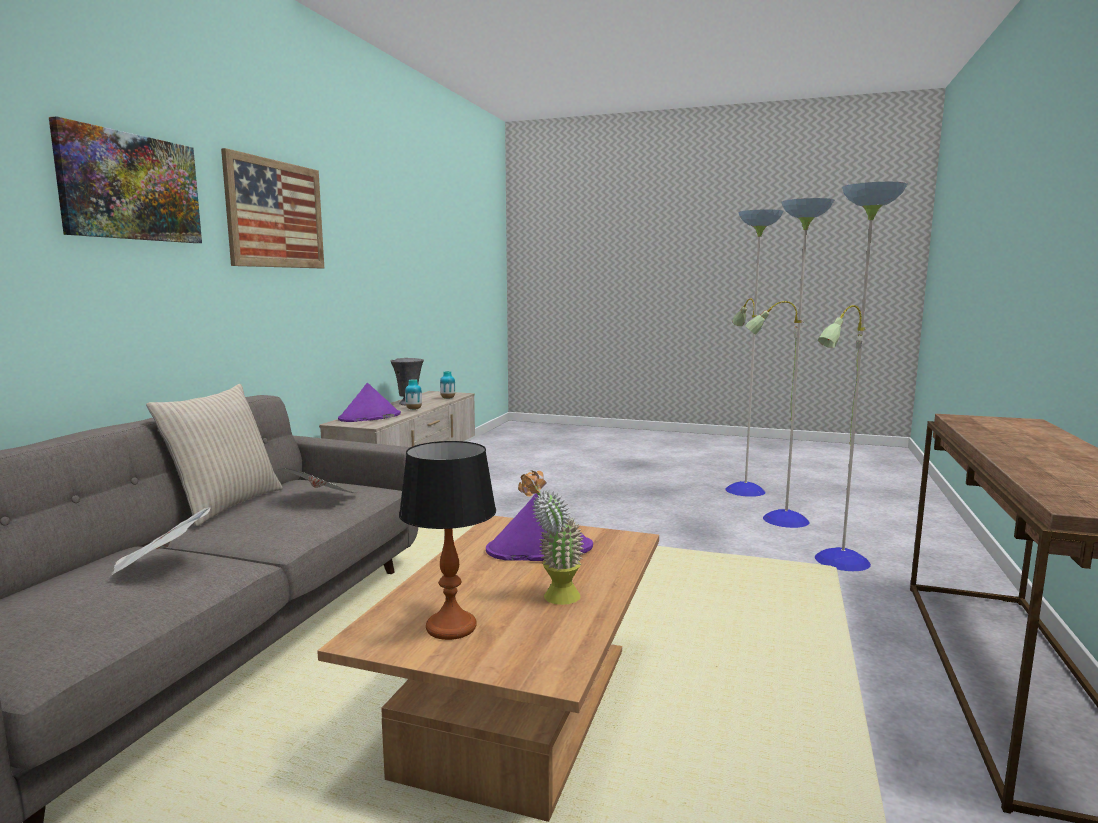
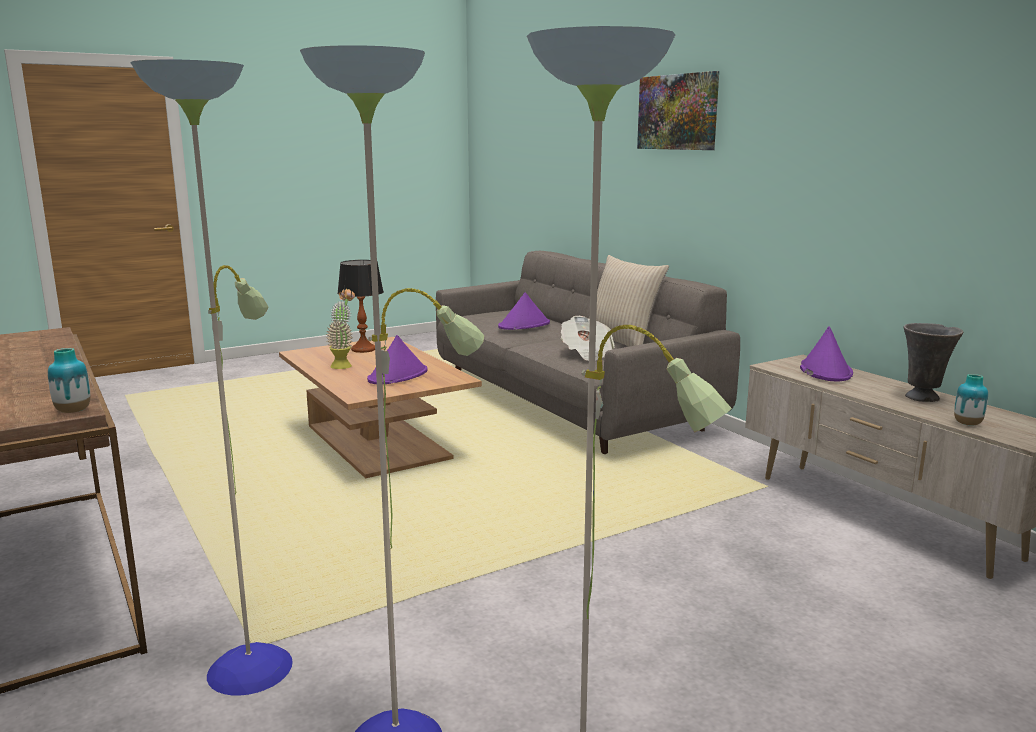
camera: 130 degrees right, 5 degrees up
(161, 565) = (524, 325): newspaper -> purple hat
(276, 214) = (797, 115): picture -> none
(414, 409) = (867, 393): vase -> vase (73, 411)

